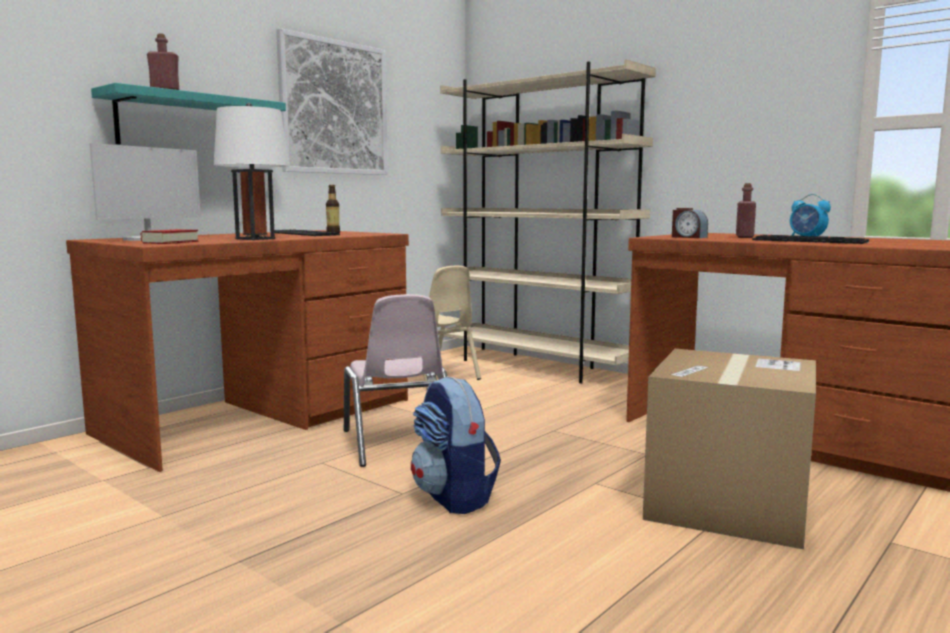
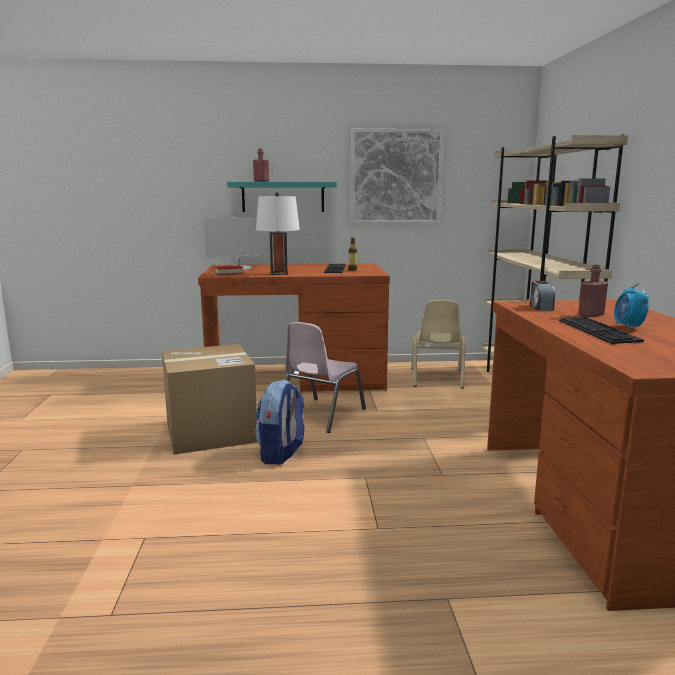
camera: 45 degrees right, 5 degrees up
(727, 504) = (406, 524): cardboard box -> cardboard box (210, 432)

